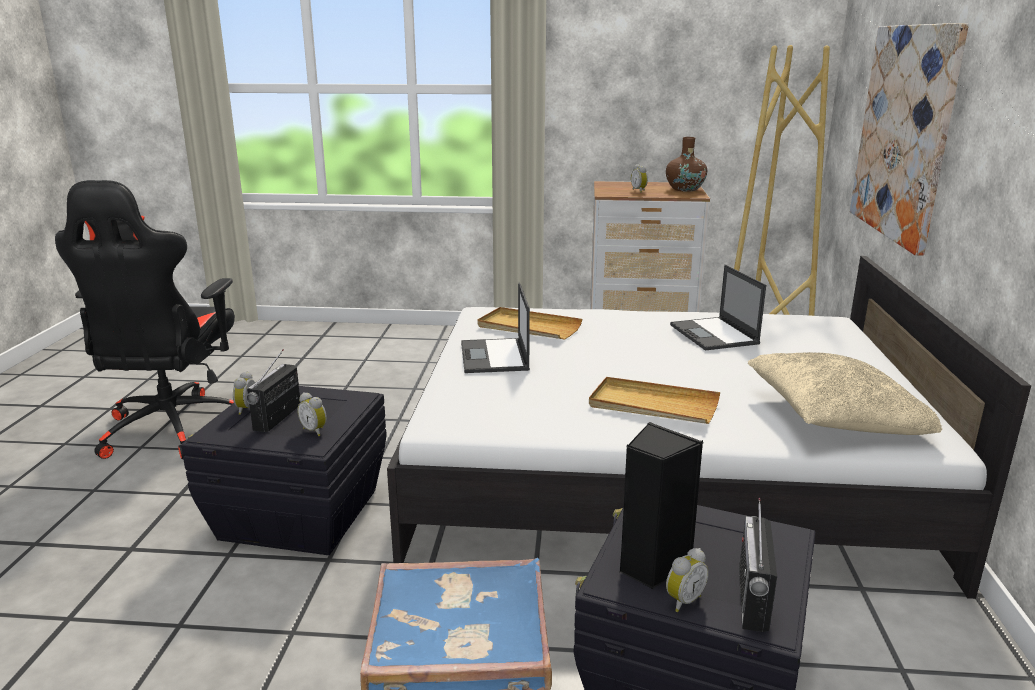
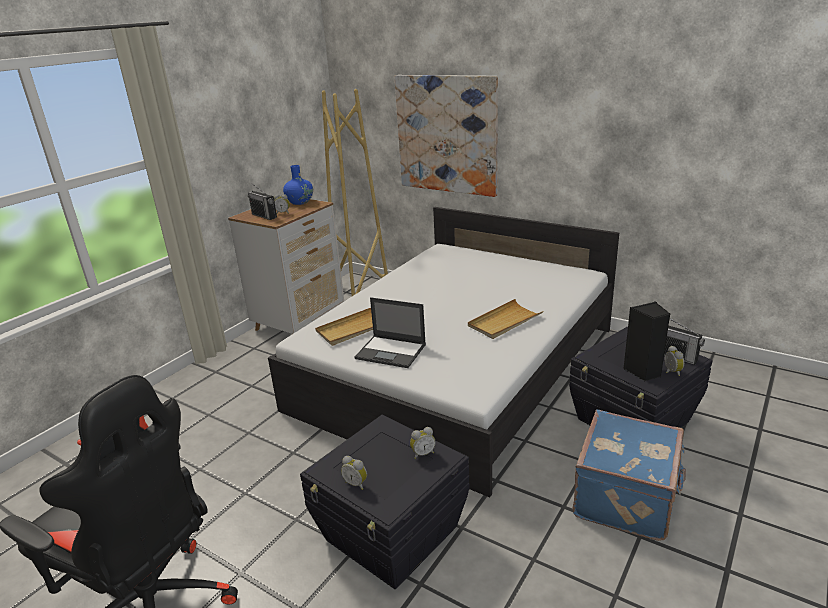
camera: 60 degrees left, 5 degrees up
(277, 417) = (384, 469): radio -> radio (264, 216)
(685, 189) = (300, 202): brown vase -> blue vase
(714, 334) = (432, 279): laptop -> none
(836, 416) = (549, 284): beige pillow -> none

